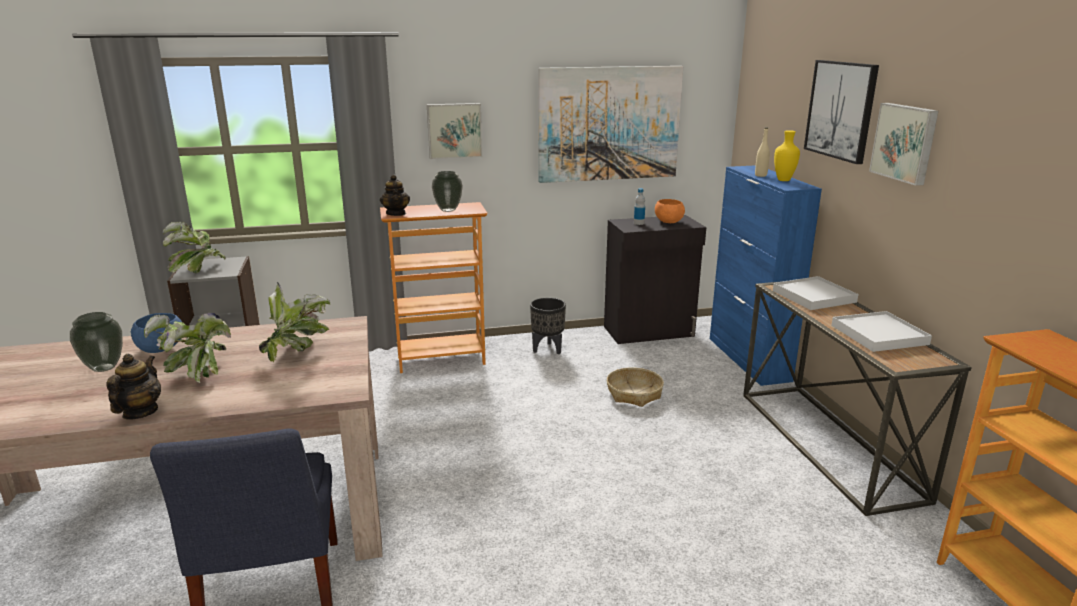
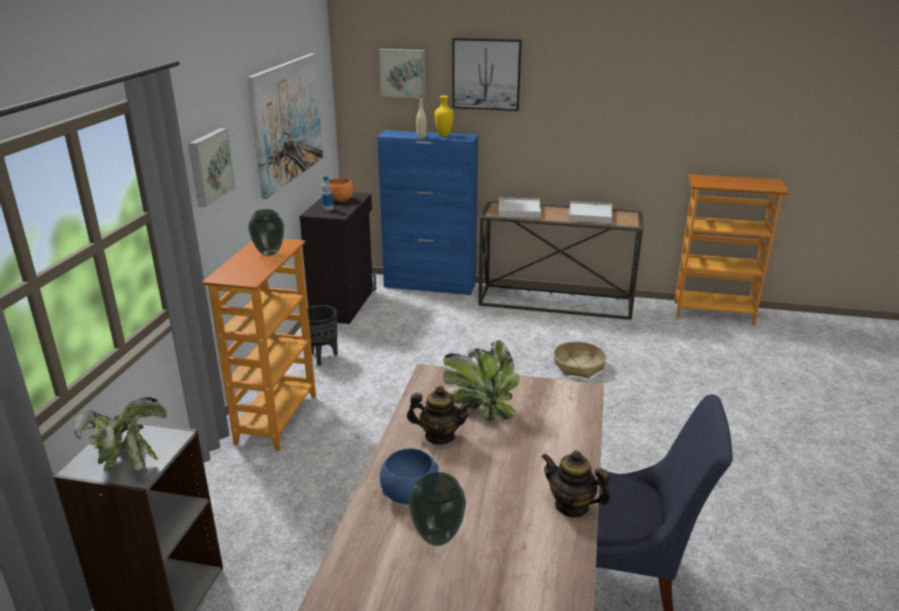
camera: 65 degrees left, 5 degrees up
(198, 374) = (500, 469): potted plant -> none
(396, 213) = (245, 277): teapot -> teapot (439, 436)
(634, 394) = (439, 342): basket -> basket (578, 366)
(905, 142) = (558, 90): picture -> picture (403, 73)

